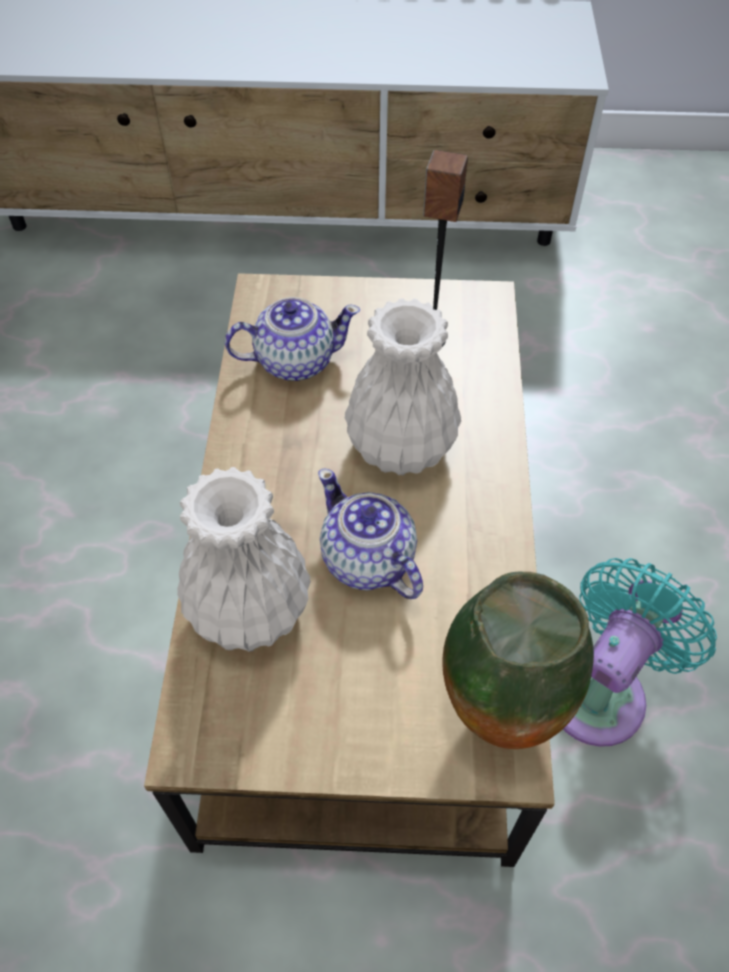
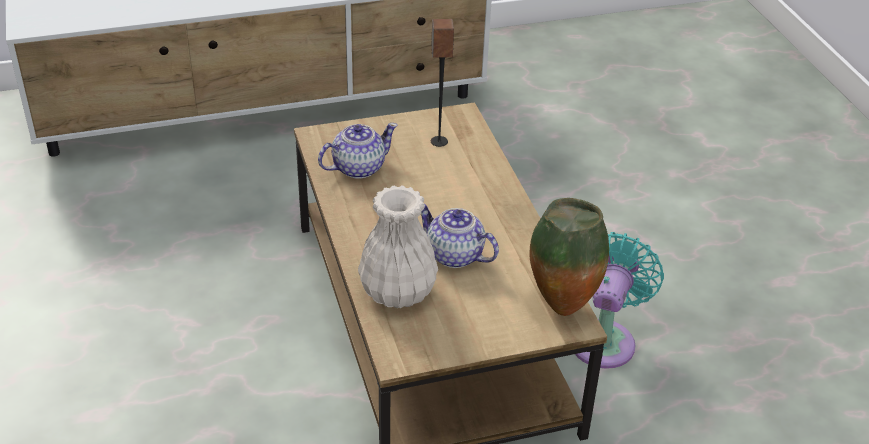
camera: 20 degrees left, 15 degrees down
(401, 447) = (447, 198): white vase -> none

